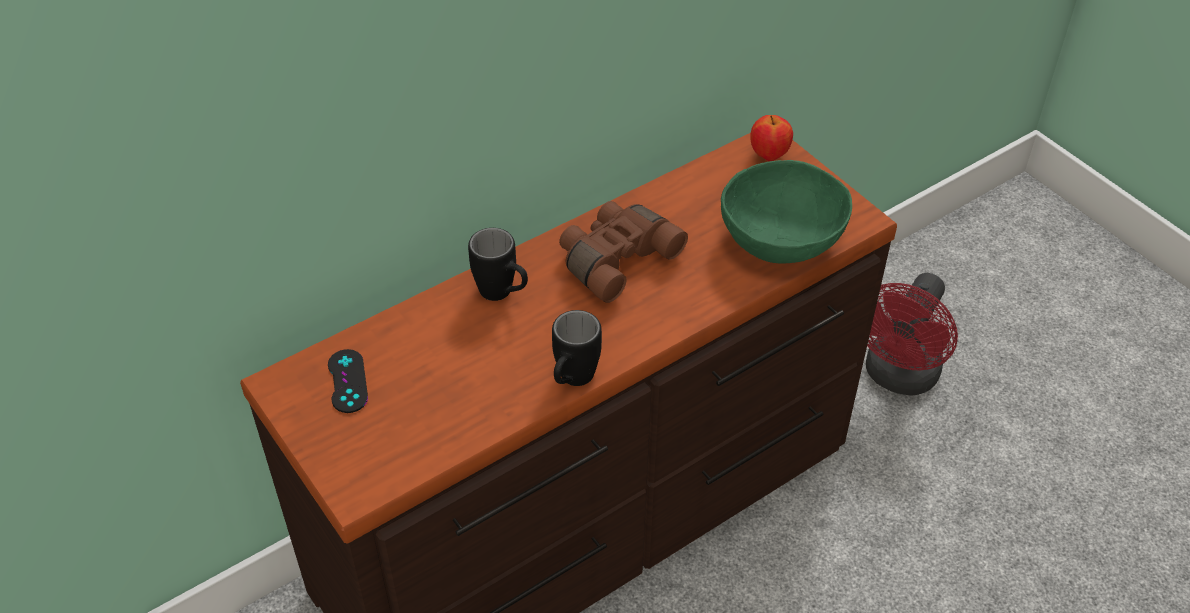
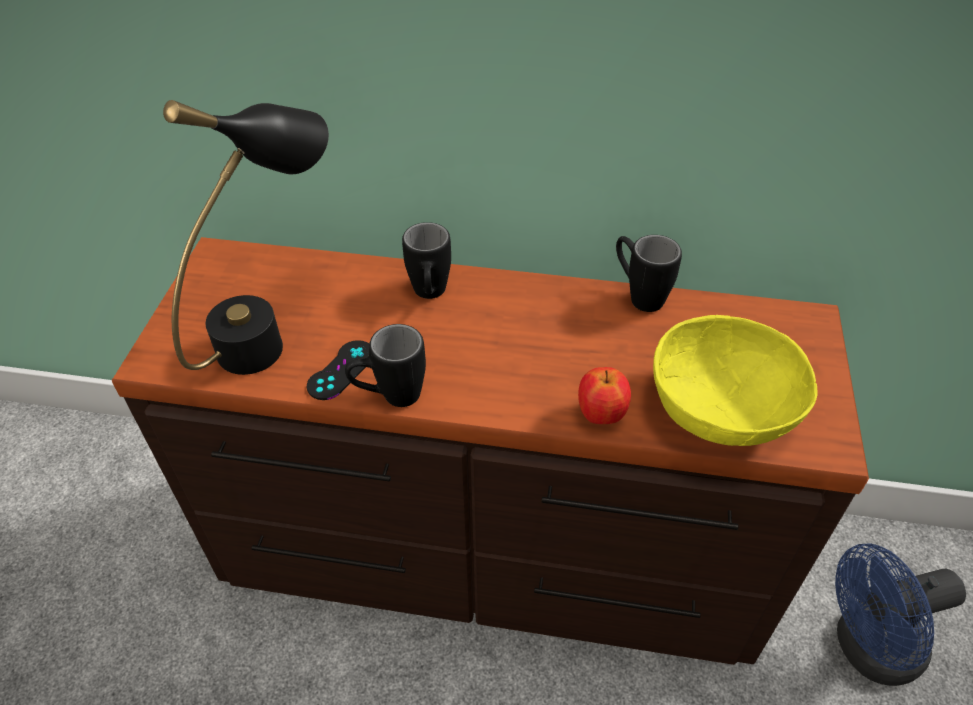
camera: 45 degrees right, 0 degrees up
(347, 381) = (252, 282): black game controller -> black game controller (341, 370)
(421, 402) = (274, 331): none -> black table lamp
(615, 258) = (549, 326): brown binoculars -> none
(645, 196) = (638, 295): none -> black mug
(769, 155) = (799, 331): apple -> apple (601, 415)
(782, 239) = (721, 410): green bowl -> yellow bowl
(898, 377) = (866, 649): red fan -> blue fan

